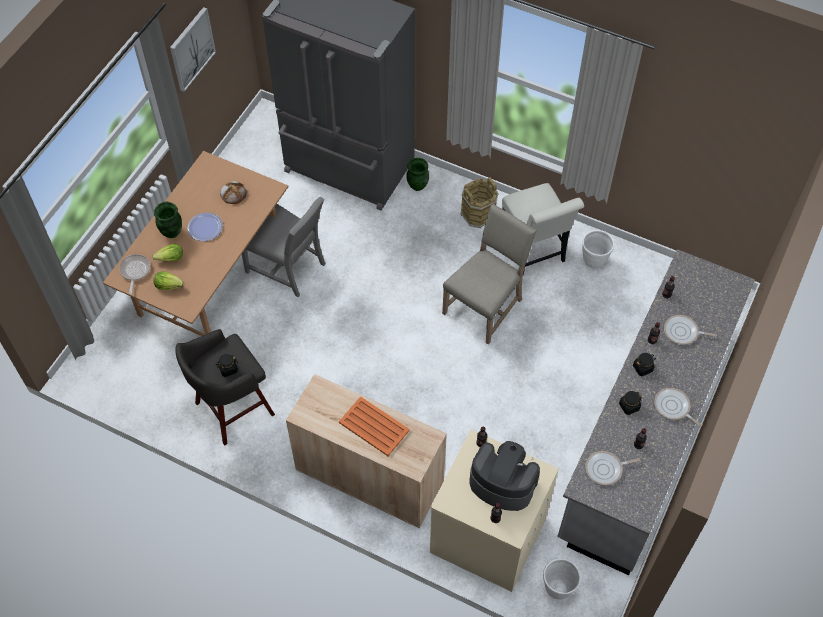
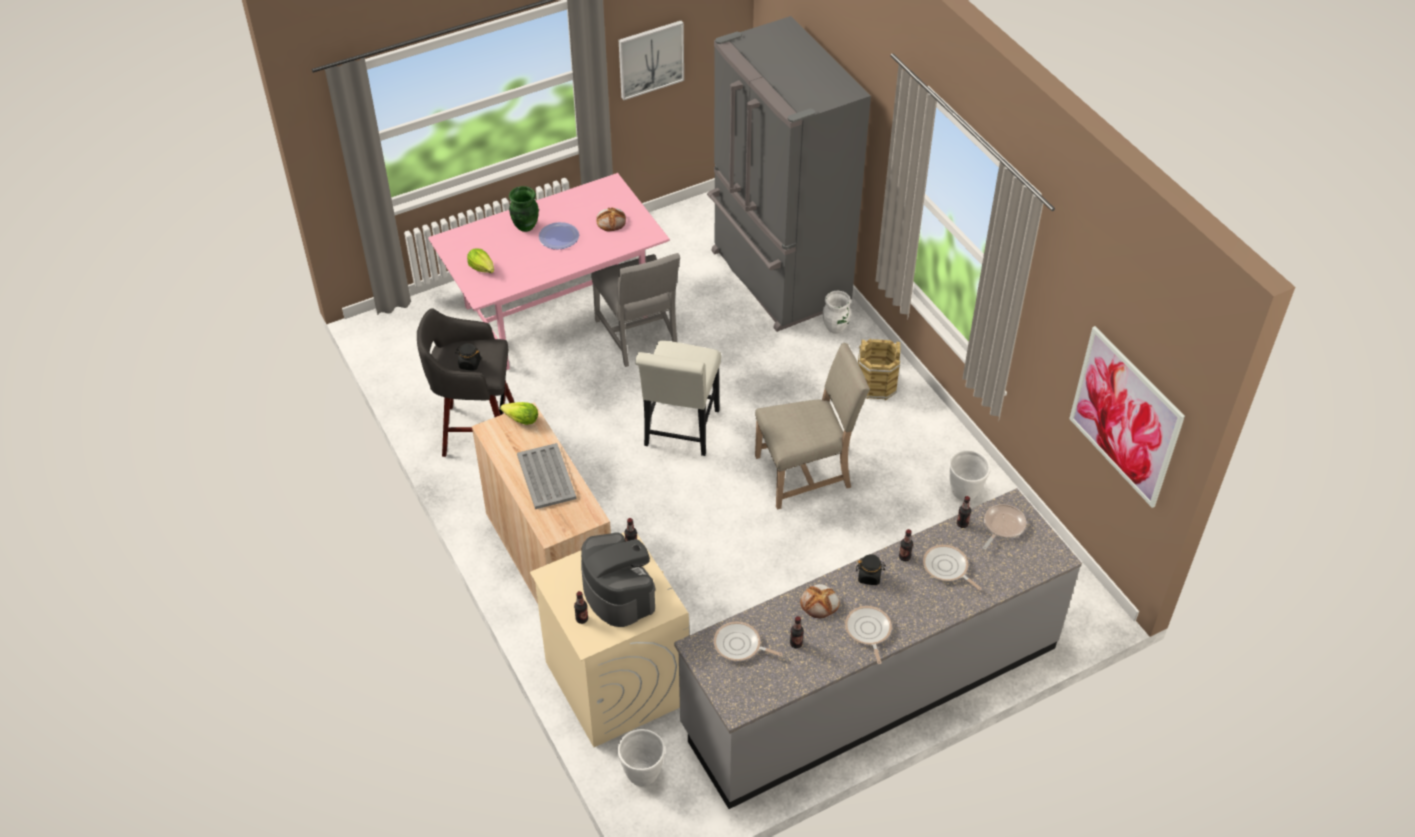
camera: 35 degrees right, 10 degrees down
(135, 271) = (463, 242): frying pan -> frying pan (1002, 526)
(170, 258) = (504, 247): lettuce -> lettuce (521, 420)
(210, 280) = (556, 310): brown dining table -> pink dining table
(373, 426) = (546, 476): orange tray -> grey tray
(417, 185) = (835, 328): green vase -> white vase
(534, 254) = (903, 452): white chair -> white chair (680, 432)
(629, 406) = (820, 603): black jar -> bread
(737, 166) = (1125, 416): none -> picture

